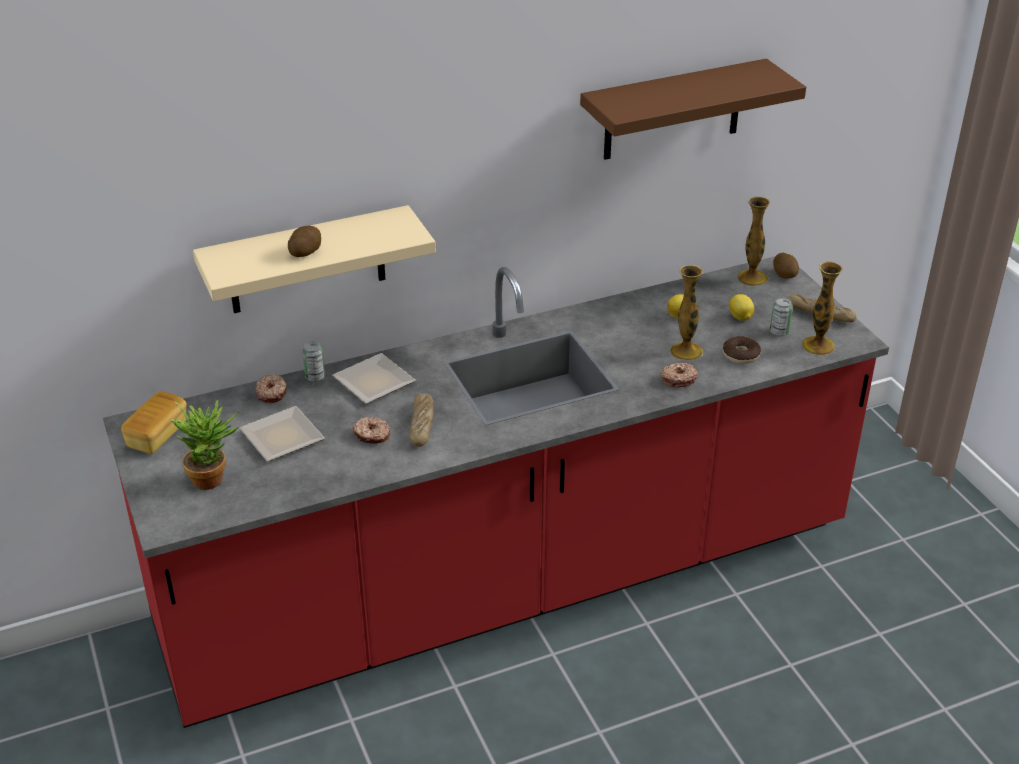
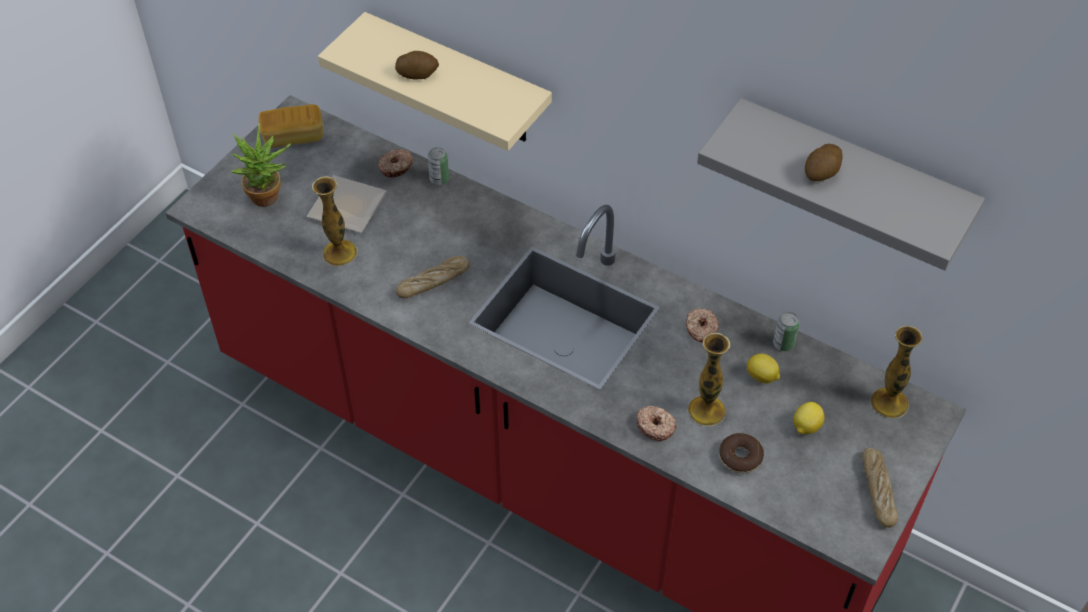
camera: 55 degrees right, 15 degrees up
(372, 435) = (394, 259): donut -> donut (701, 329)
(374, 380) = (466, 217): plate -> none
(673, 110) = (851, 179): brown shelf -> grey shelf
(779, 332) = (811, 470): can -> can (783, 344)
(785, 274) = (924, 428): potato -> potato (821, 173)
(818, 345) = (818, 515): vase -> vase (339, 252)

